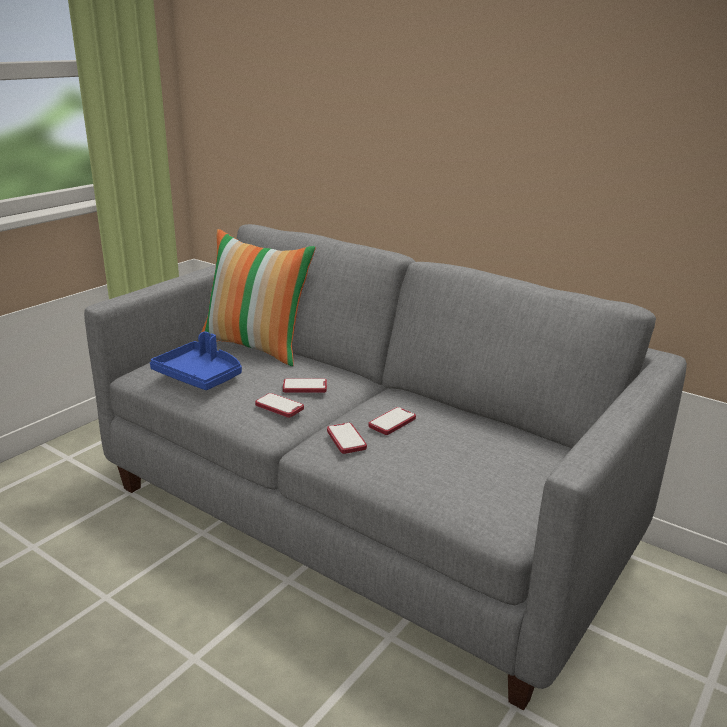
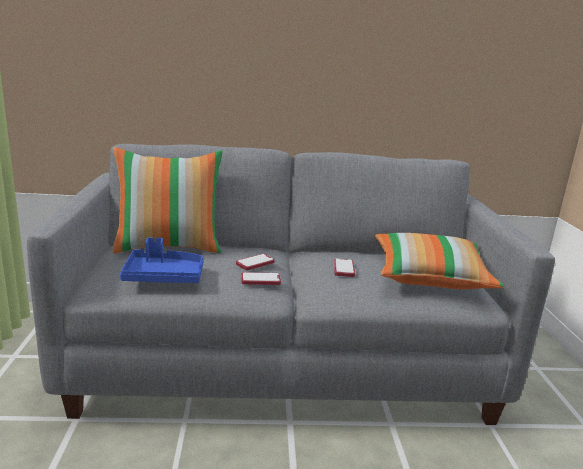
camera: 40 degrees left, 5 degrees down
(346, 439) = (335, 287): phone -> none
(486, 467) = (430, 277): none -> pillow

